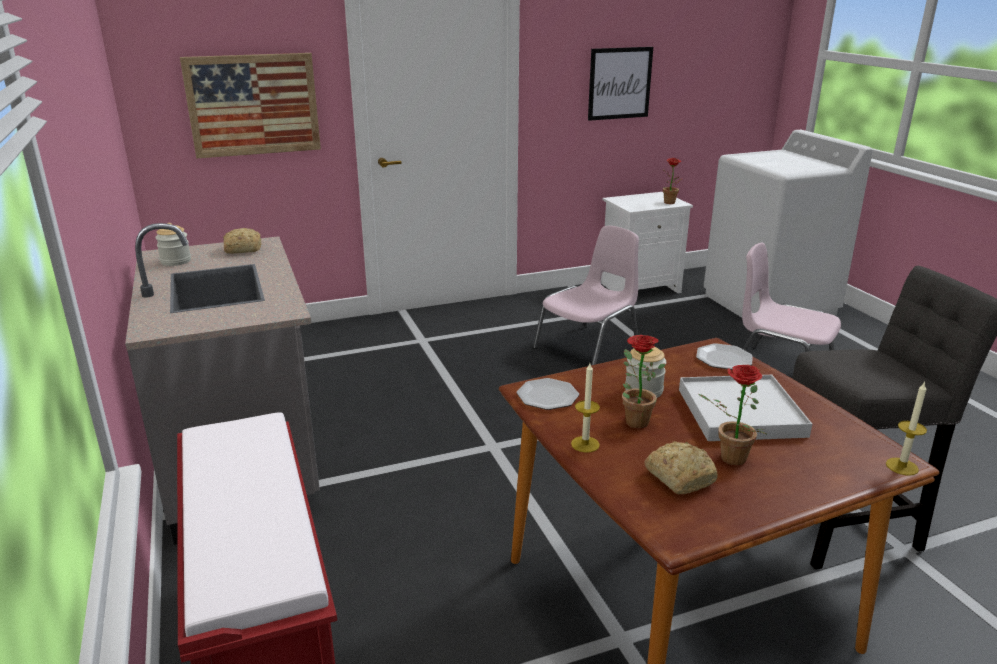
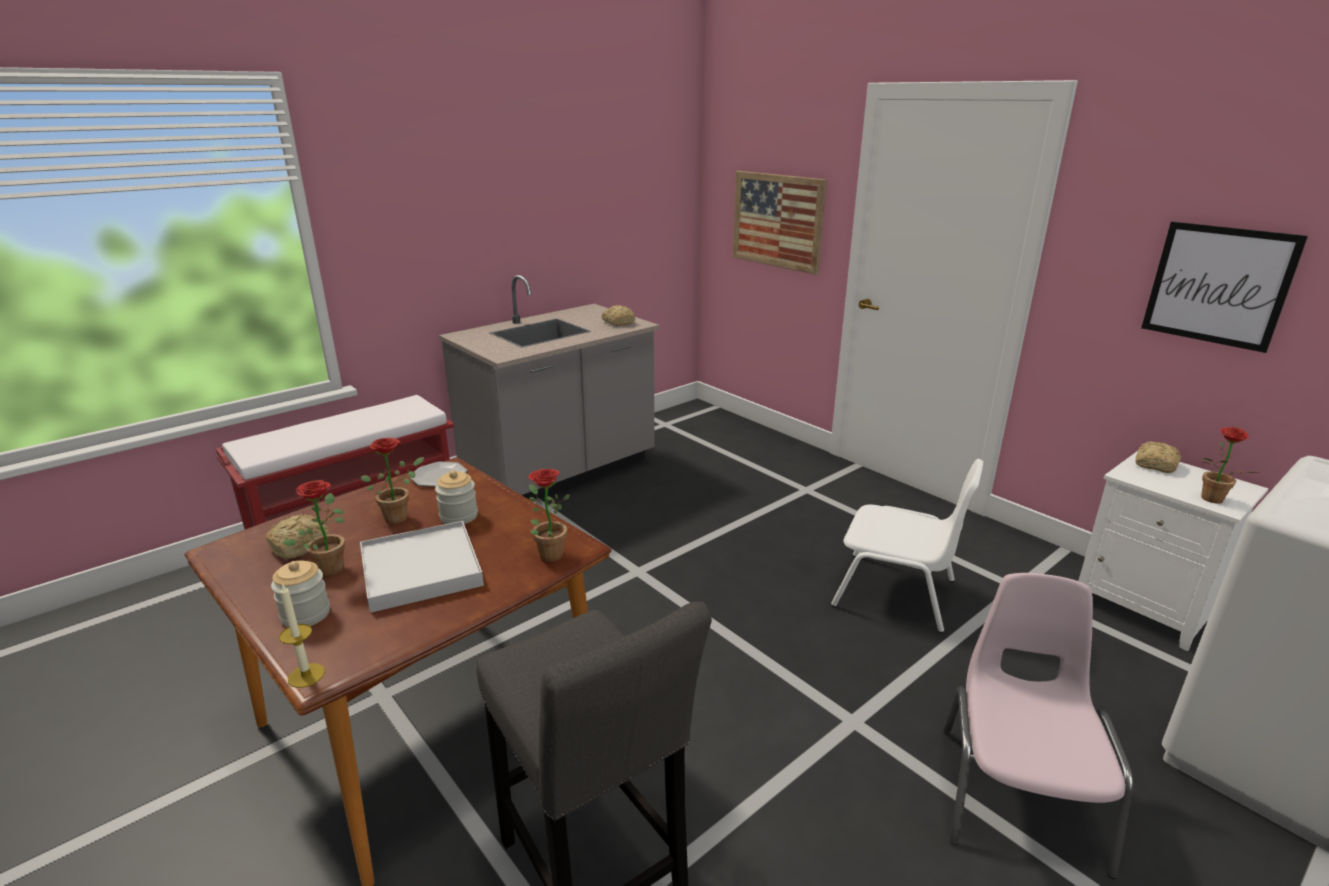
camera: 70 degrees right, 0 degrees up
(176, 261) = (581, 314): jar -> jar (306, 614)
(585, 444) = (357, 501): candle -> none
(589, 348) = (896, 593): pink chair -> white chair
(625, 200) = (1155, 465): none -> bread
(723, 359) = (547, 553): plate -> potted plant

